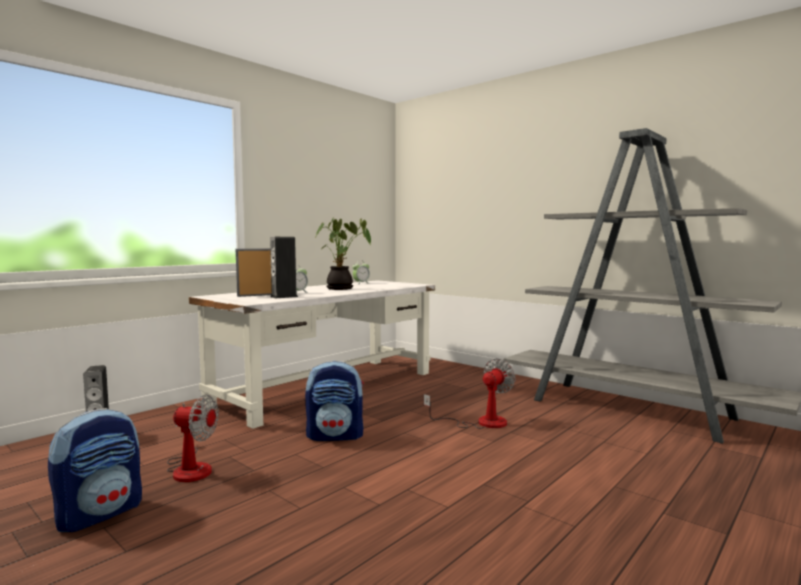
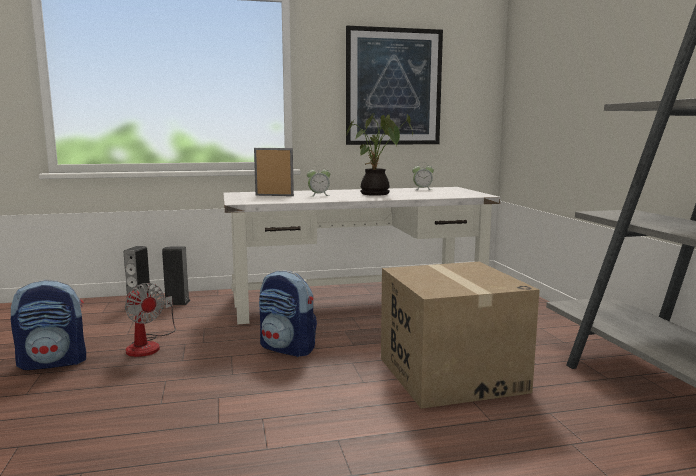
camera: 35 degrees right, 5 degrees up
(284, 296) = (289, 198): speaker -> speaker (177, 302)
(324, 195) = (393, 87): none -> picture
(481, 422) = (450, 374): fan -> cardboard box

